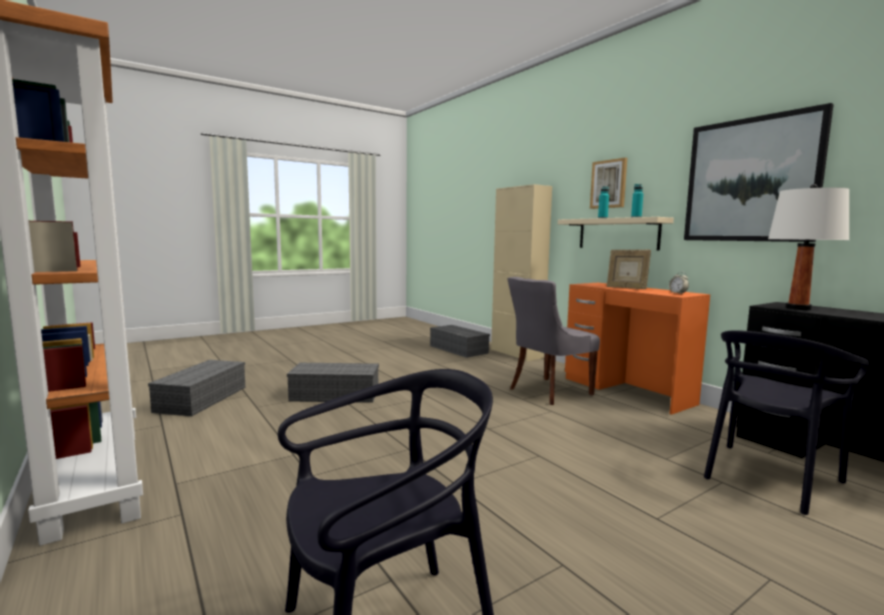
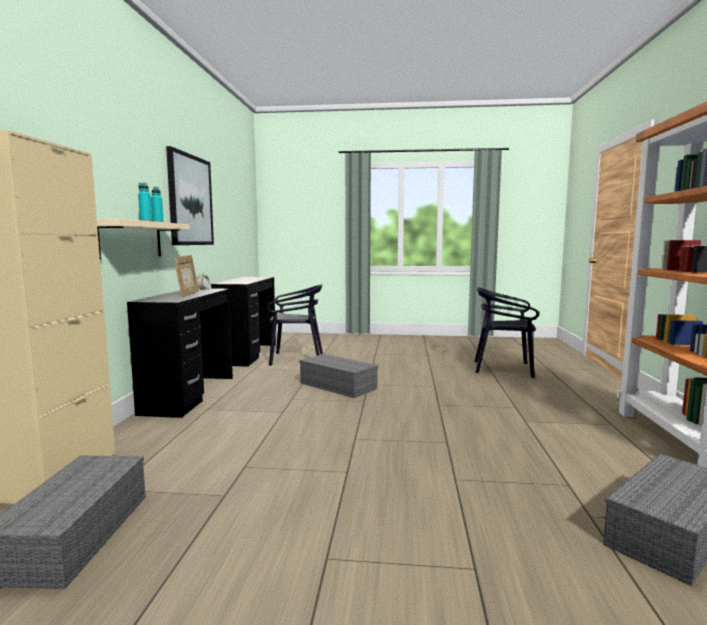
camera: 140 degrees left, 0 degrees up
(336, 394) = (454, 474): grey storage box -> grey storage box (336, 386)
(548, 391) = (243, 411): grey chair -> none
(609, 184) = (116, 176): picture -> none
(627, 390) = (189, 394): orange desk -> black desk
(798, 308) = (242, 282): white table lamp -> none

